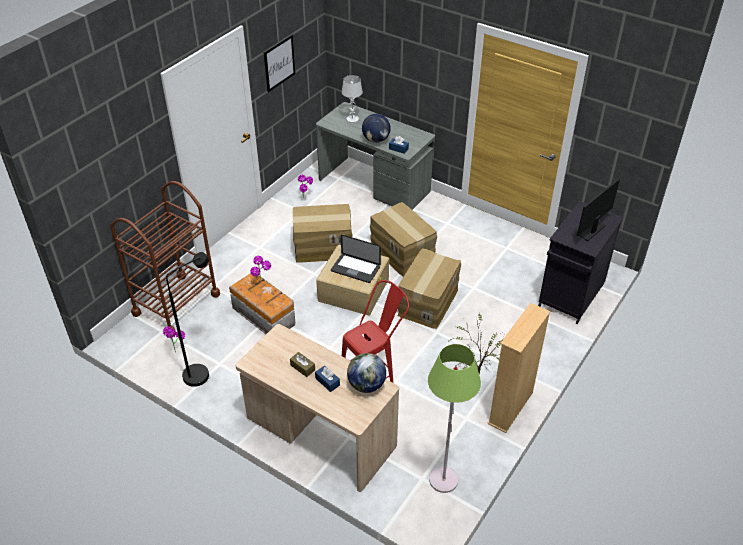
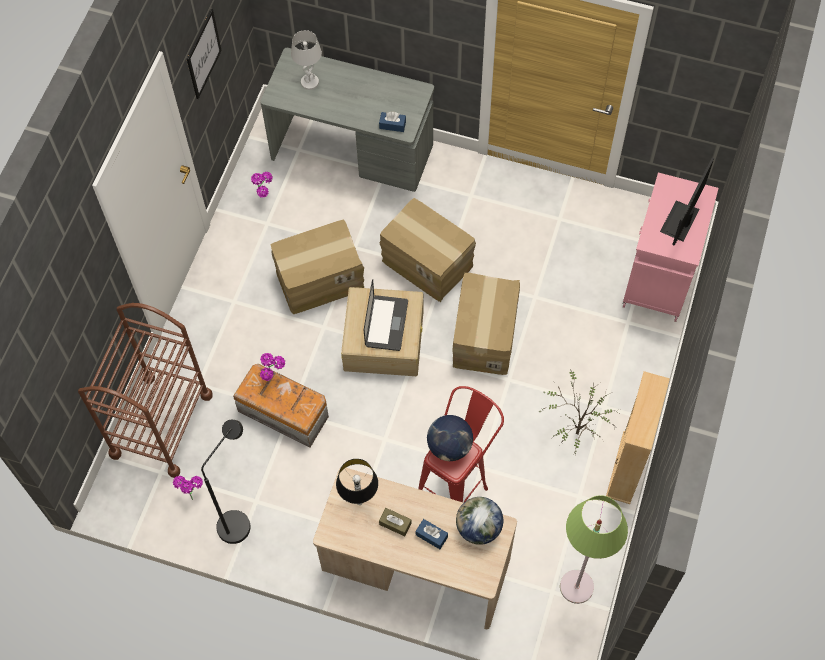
camera: 15 degrees left, 20 degrees up
(282, 347) = (359, 501): none -> table lamp
(355, 269) = (386, 323): laptop -> laptop turned 90 degrees counterclockwise
(376, 140) = (356, 115): globe -> globe (449, 446)
(570, 297) = (658, 280): black cabinet -> pink cabinet

